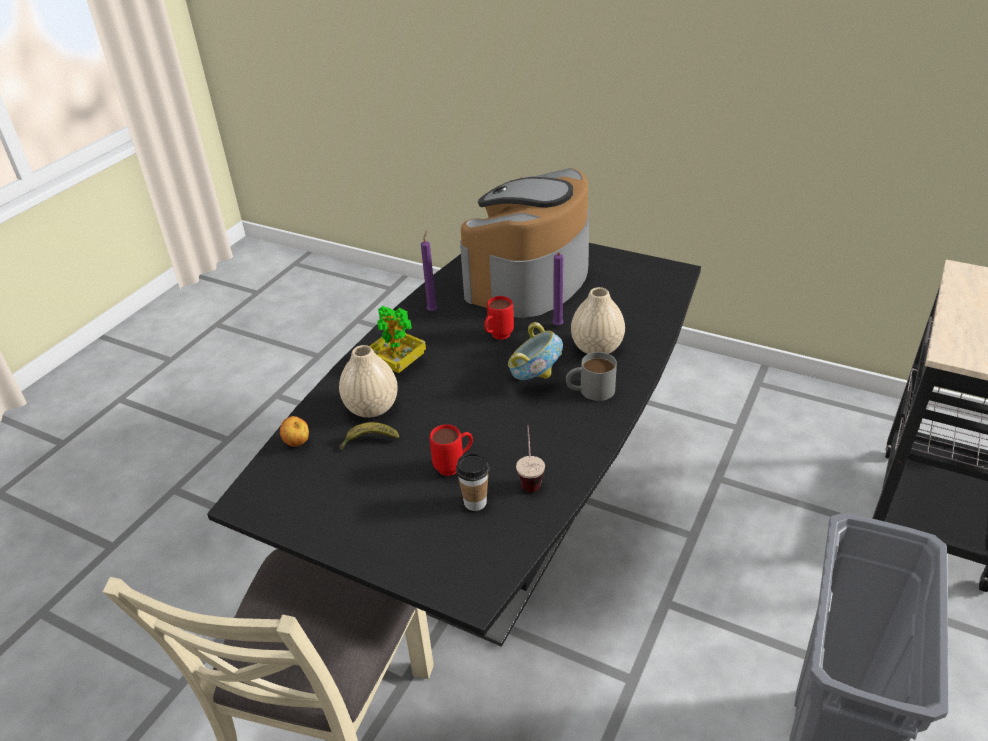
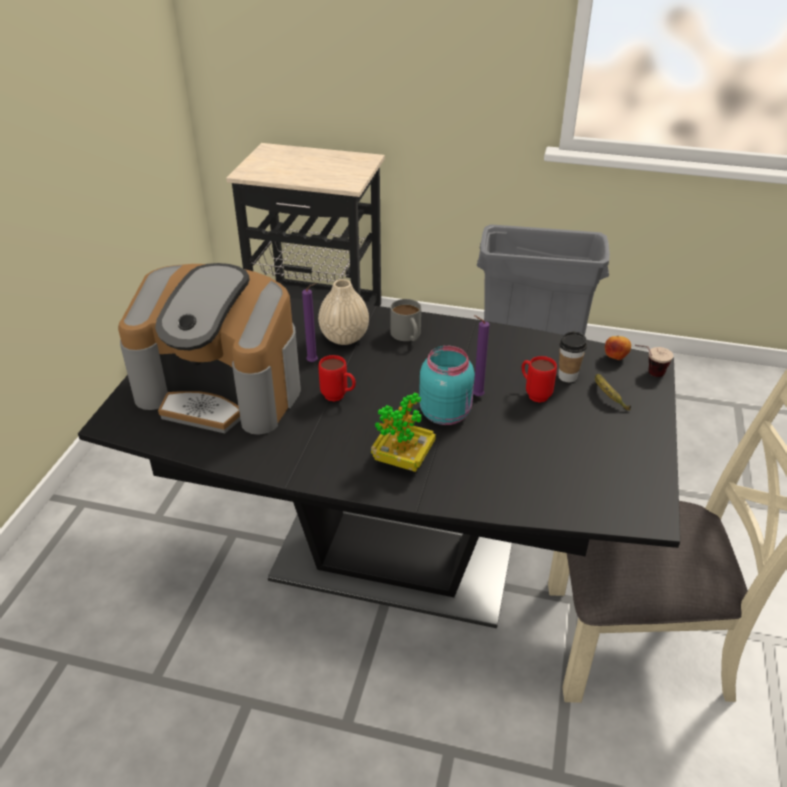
camera: 105 degrees left, 0 degrees up
(297, 443) = (555, 503): apple -> apple (615, 357)
(369, 441) = (528, 452): banana -> banana (608, 396)
(371, 407) = (480, 462): beige vase -> none
(433, 310) = (294, 453): purple candle -> purple candle (476, 396)
(449, 398) = (446, 413): none -> turquoise jar
(530, 477) = (526, 354): cup -> cup (647, 374)
(535, 377) = (398, 366): bowl -> none

